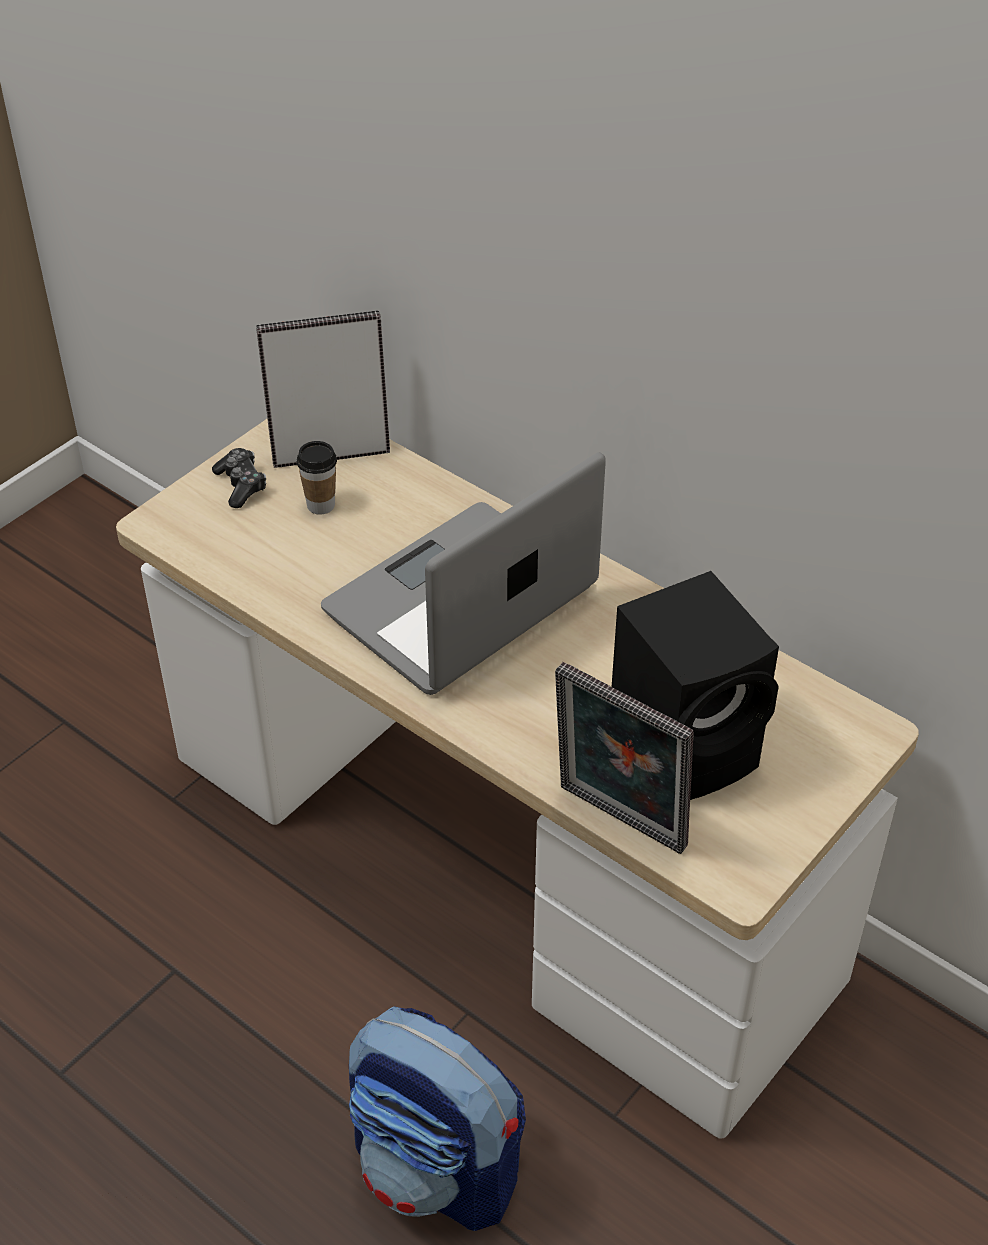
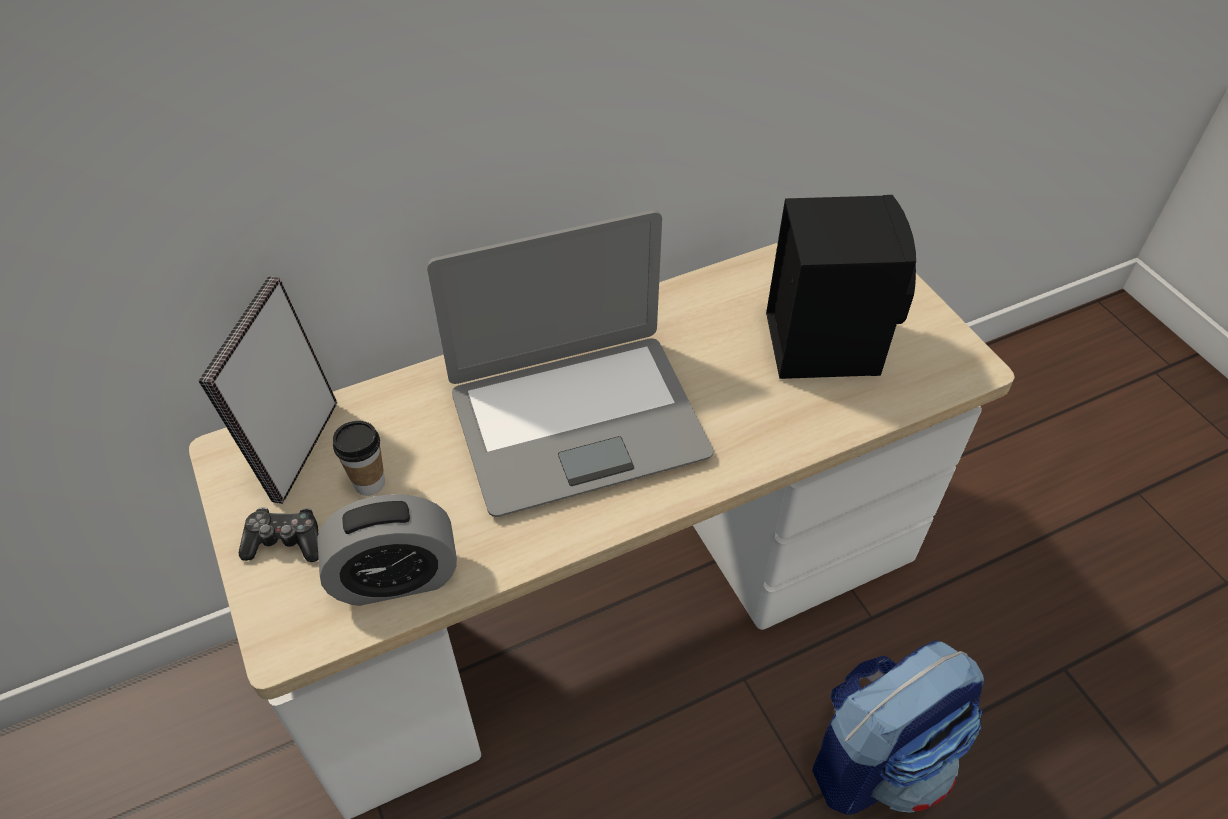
camera: 65 degrees left, 5 degrees up
(240, 557) = (396, 578): none -> alarm clock
(462, 602) = (577, 421): laptop -> laptop turned 90 degrees counterclockwise
(618, 822) = (885, 413): picture frame -> none

